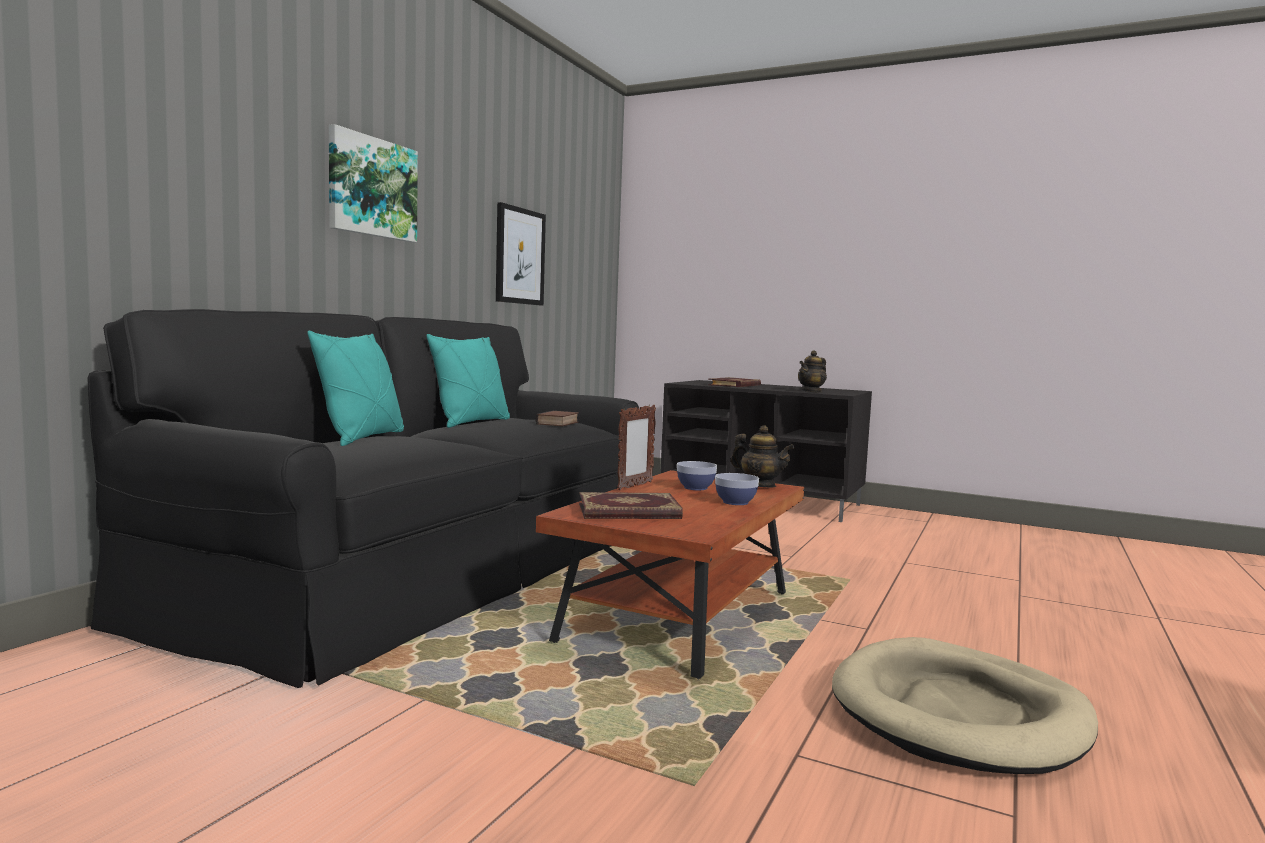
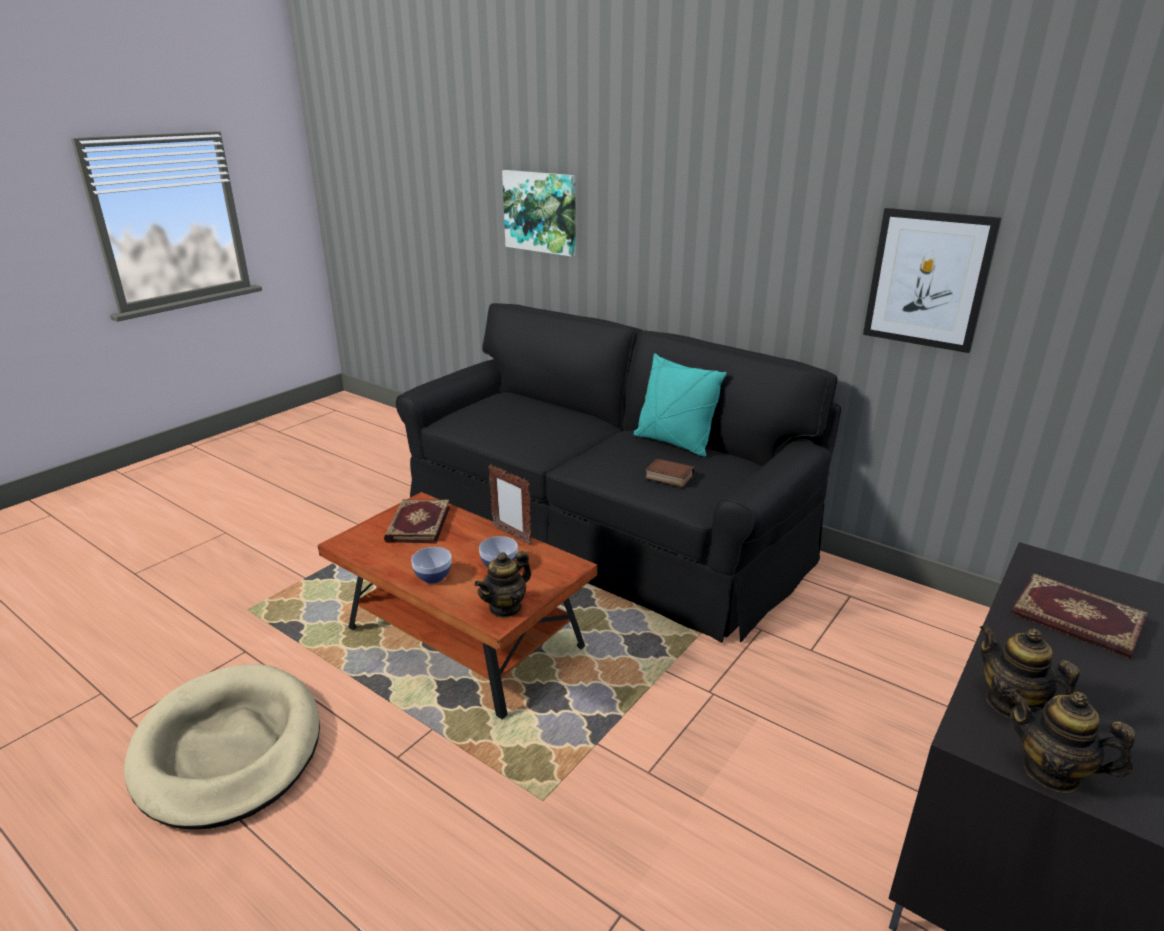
camera: 100 degrees right, 20 degrees up
(362, 438) = (561, 413): turquoise pillow -> none
(372, 187) = (692, 210): picture -> picture (541, 212)
(848, 392) = (1052, 772): none -> teapot

